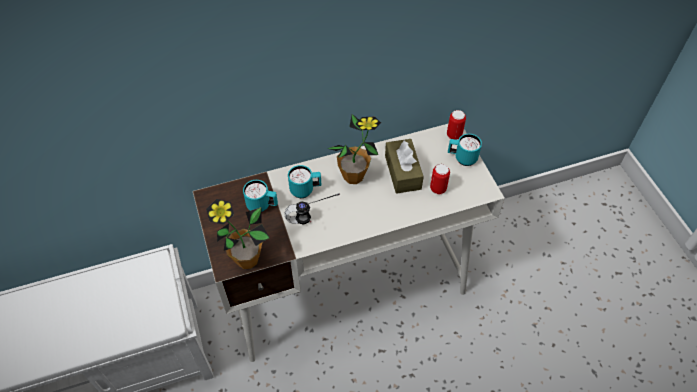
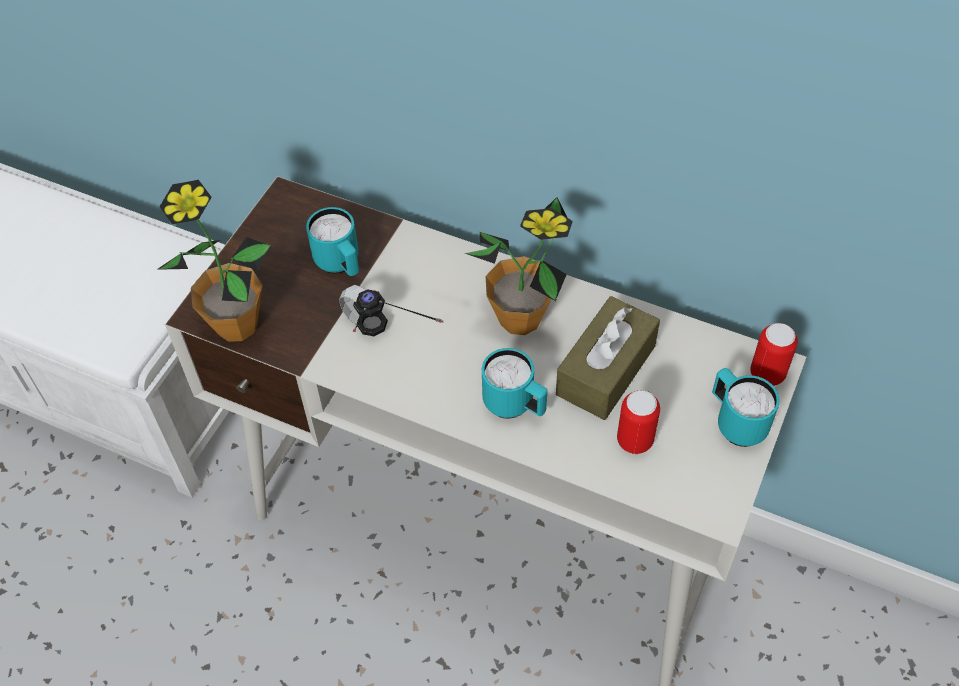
camera: 45 degrees right, 0 degrees up
(305, 190) = (425, 287): turquoise mug -> turquoise mug (515, 406)

